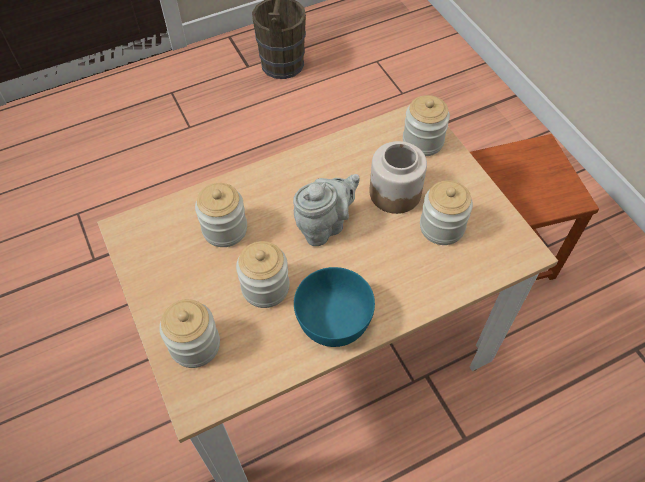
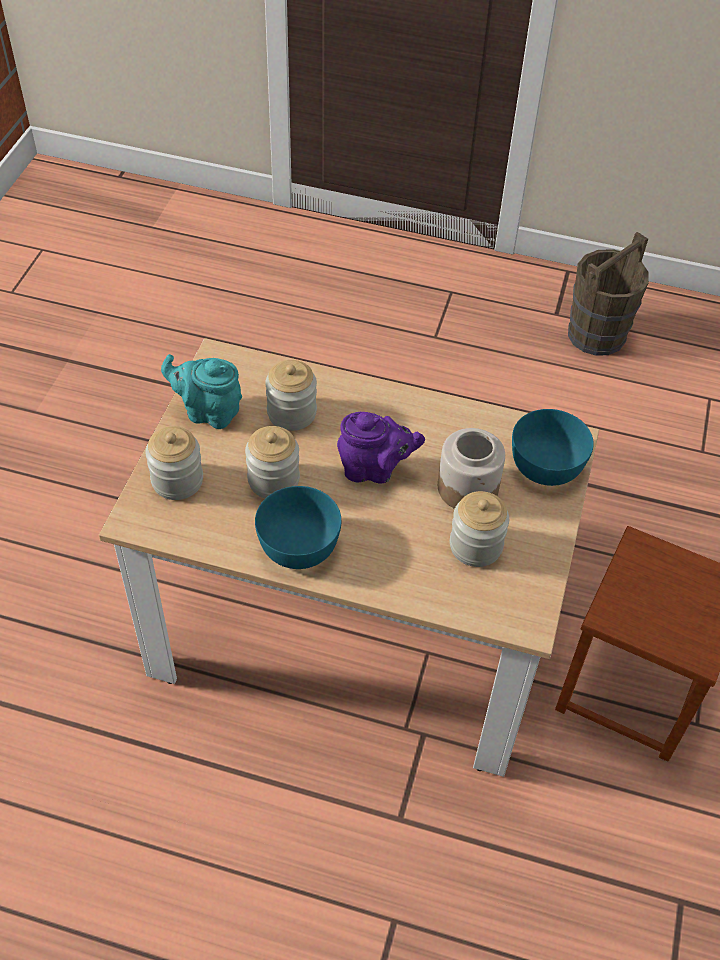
camera: 40 degrees right, 5 degrees down
(162, 274) = (208, 412): none -> turquoise teapot
(324, 226) = (374, 469): grey teapot -> purple teapot
(423, 141) = (548, 464): jar -> turquoise bowl

